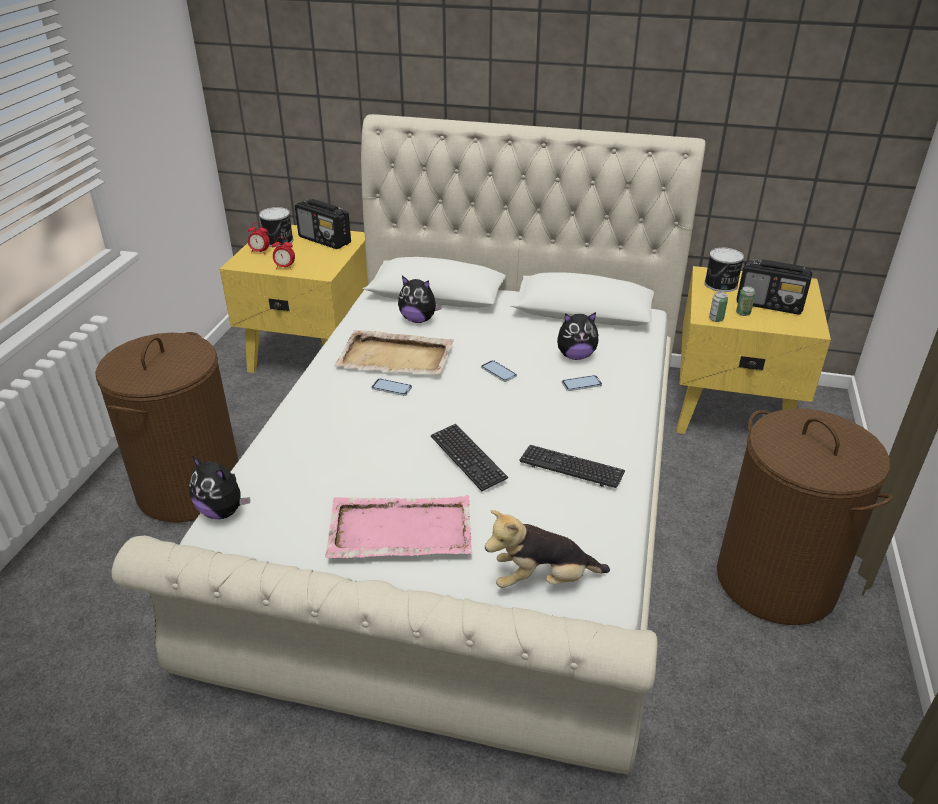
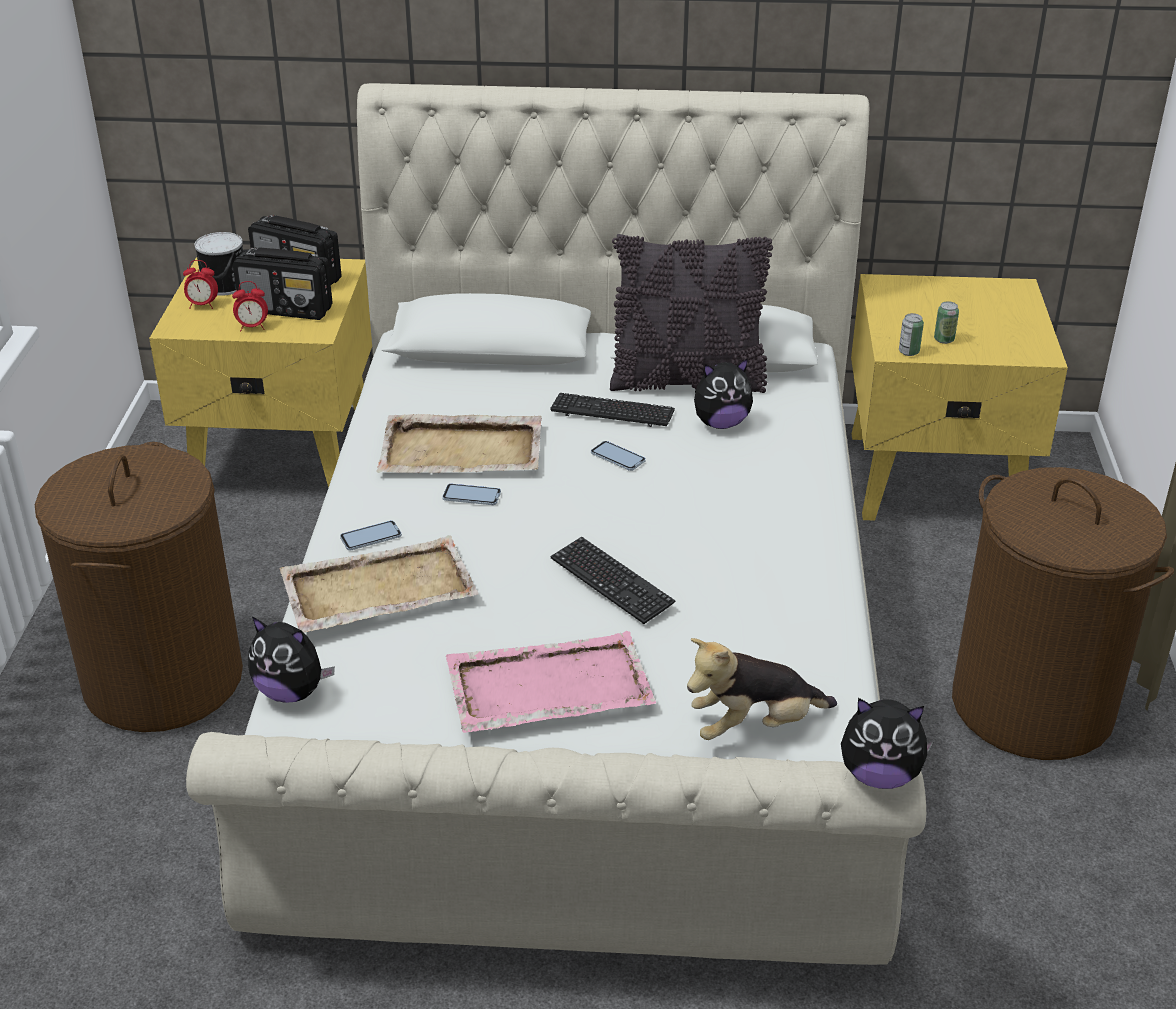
camera: 10 degrees left, 0 degrees up
(305, 445) = (377, 589): none -> beige tray
(418, 319) = (477, 390): plush toy -> plush toy (879, 775)
(560, 326) = (687, 380): none -> black pillow
(571, 468) = (755, 579): keyboard -> keyboard (612, 412)
(581, 384) = (739, 463): phone -> phone (371, 537)
(721, 285) = (906, 300): can -> none
(770, 305) = (978, 324): radio -> radio (287, 309)

